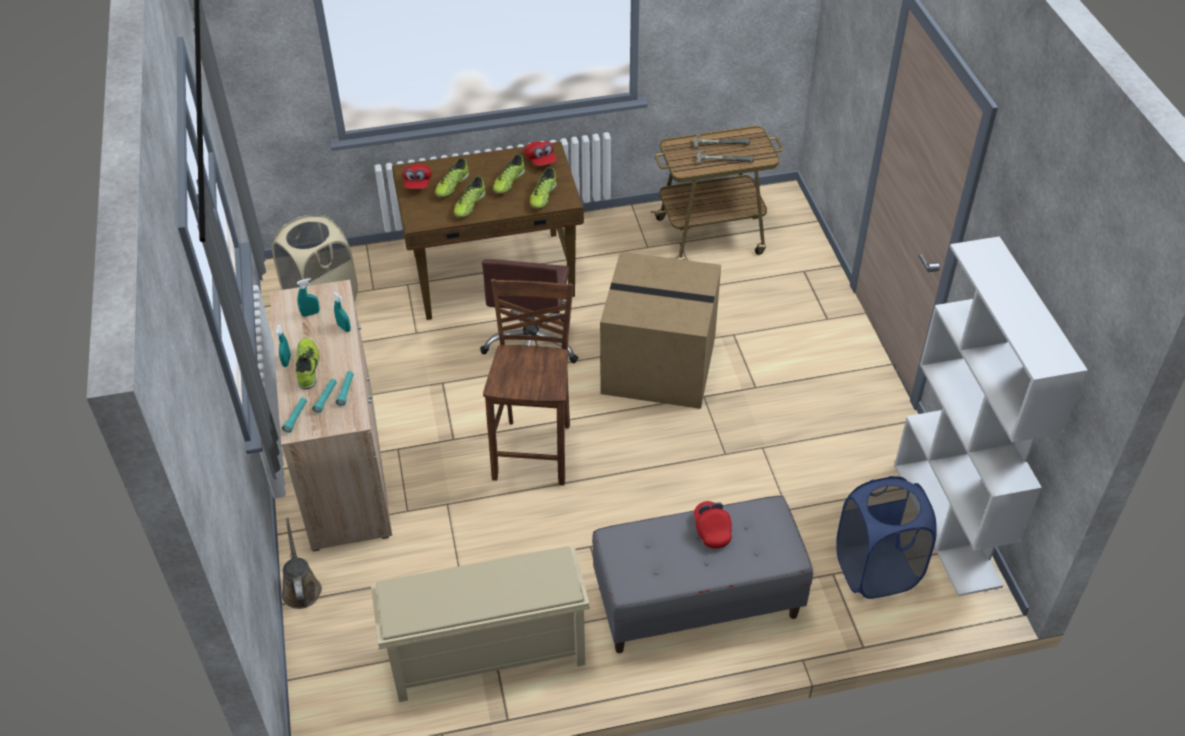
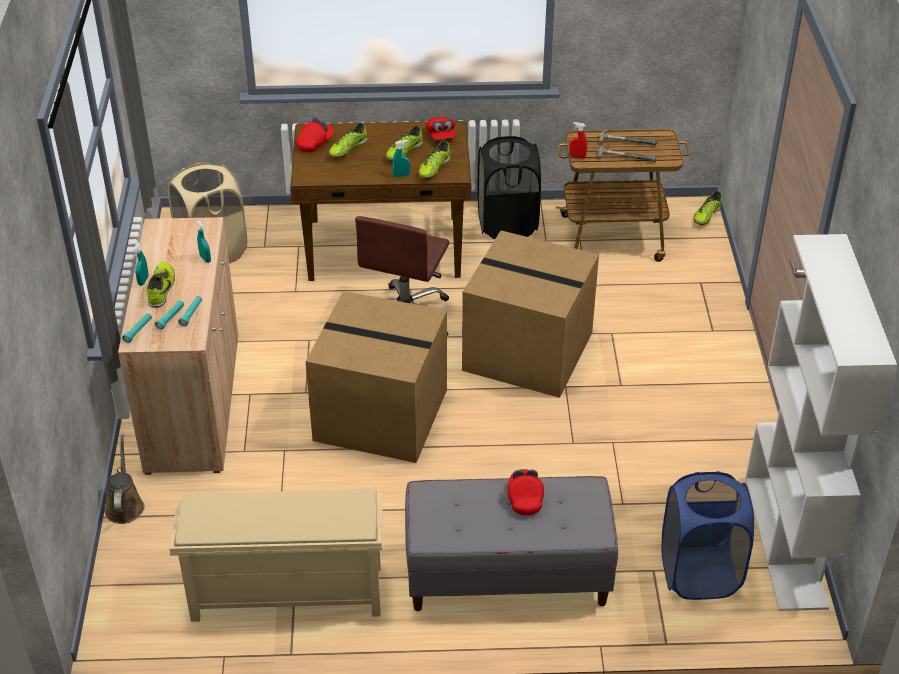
camera: 10 degrees right, 5 degrees down
(310, 313) = (177, 242): turquoise spray bottle -> turquoise spray bottle (401, 175)
(418, 184) = (315, 143): red cap -> red cap turned 150 degrees counterclockwise
(469, 205) = (360, 168): shoe -> shoe (706, 215)
(535, 450) = (383, 414): brown stool -> cardboard box
(606, 234) = (507, 224): none -> black laundry basket
(677, 166) = (577, 157): none -> red spray bottle

